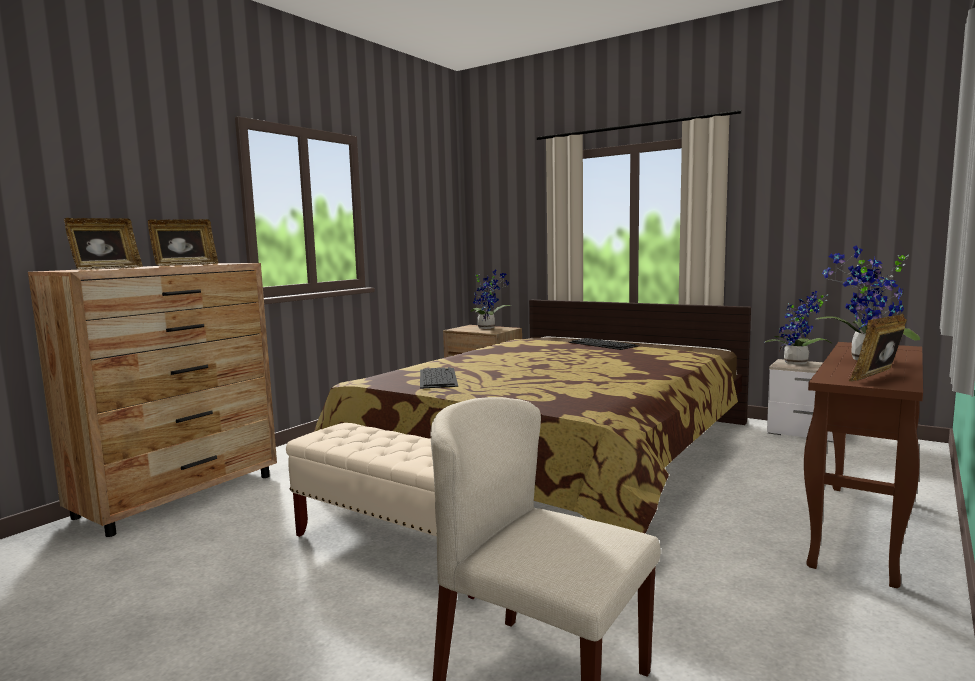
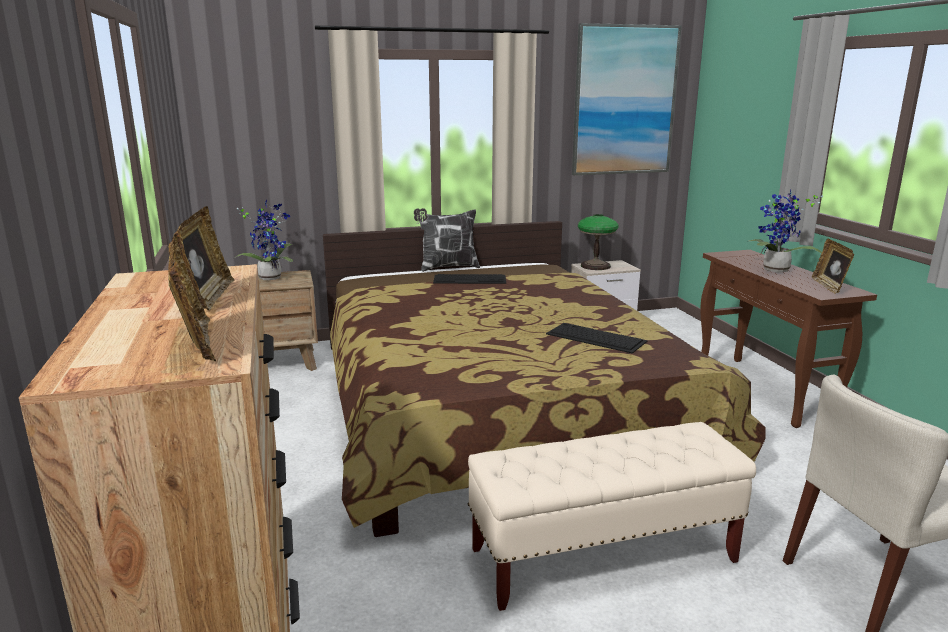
camera: 50 degrees left, 10 degrees up
(437, 377) = (476, 365): keyboard -> keyboard (594, 337)
(625, 340) = (447, 267): none -> pillow
(797, 363) = (595, 266): potted plant -> table lamp
(852, 175) = (624, 101): none -> picture

